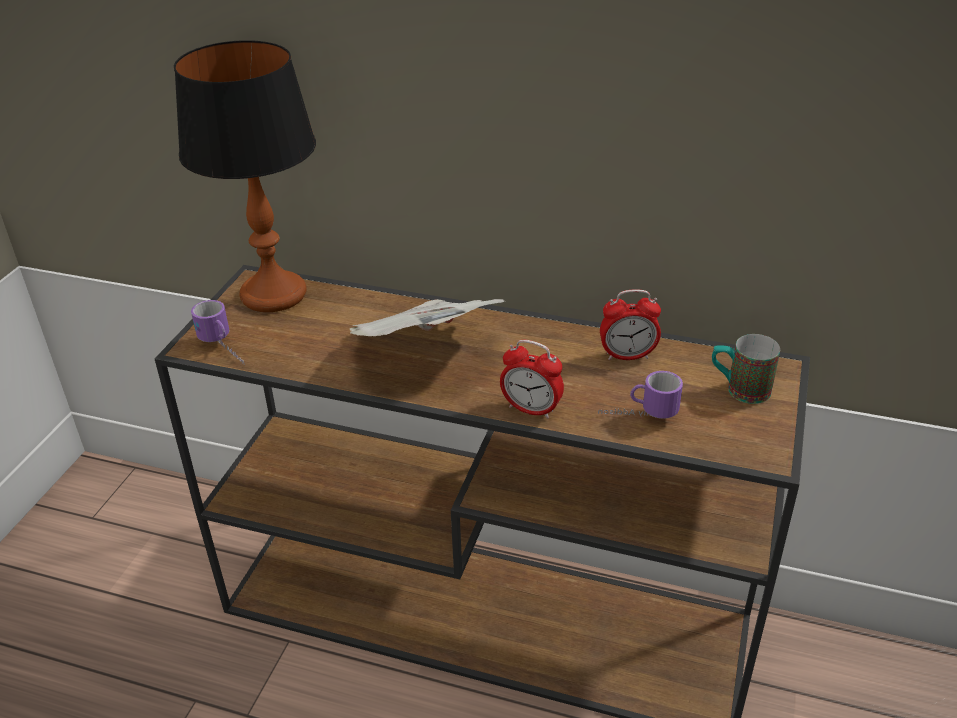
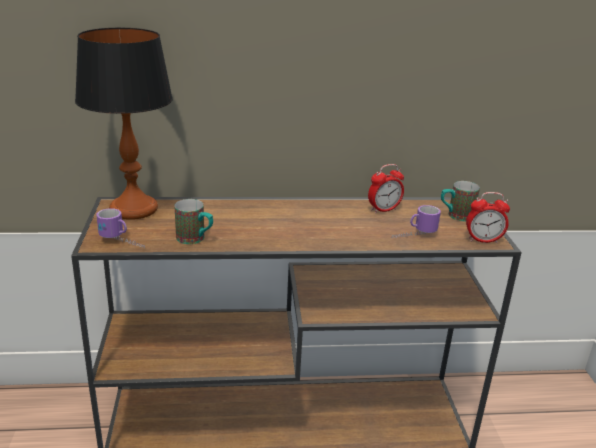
camera: 25 degrees left, 10 degrees down
(318, 361) = (195, 239): none -> mug
(427, 350) = (263, 223): newspaper -> none
(531, 409) = (351, 242): alarm clock -> alarm clock (483, 240)

